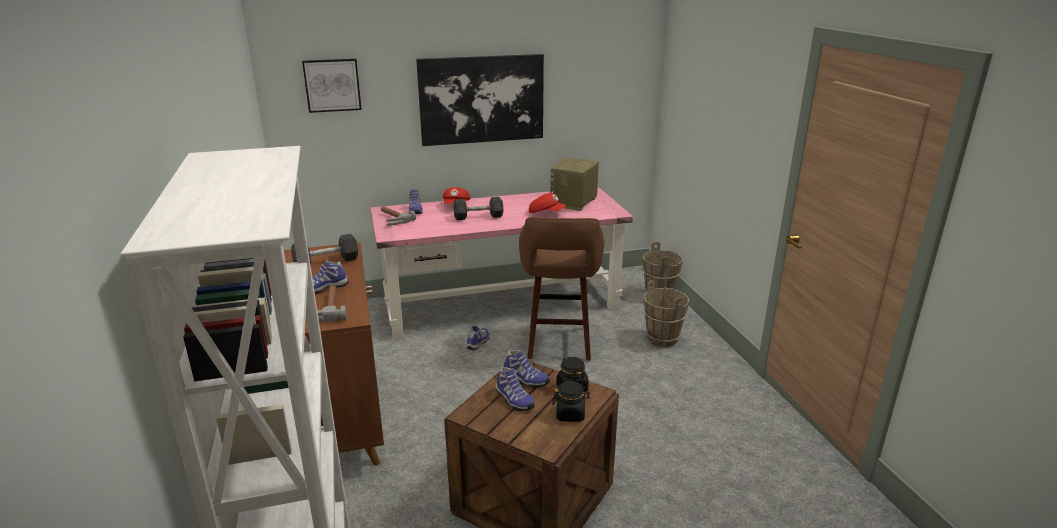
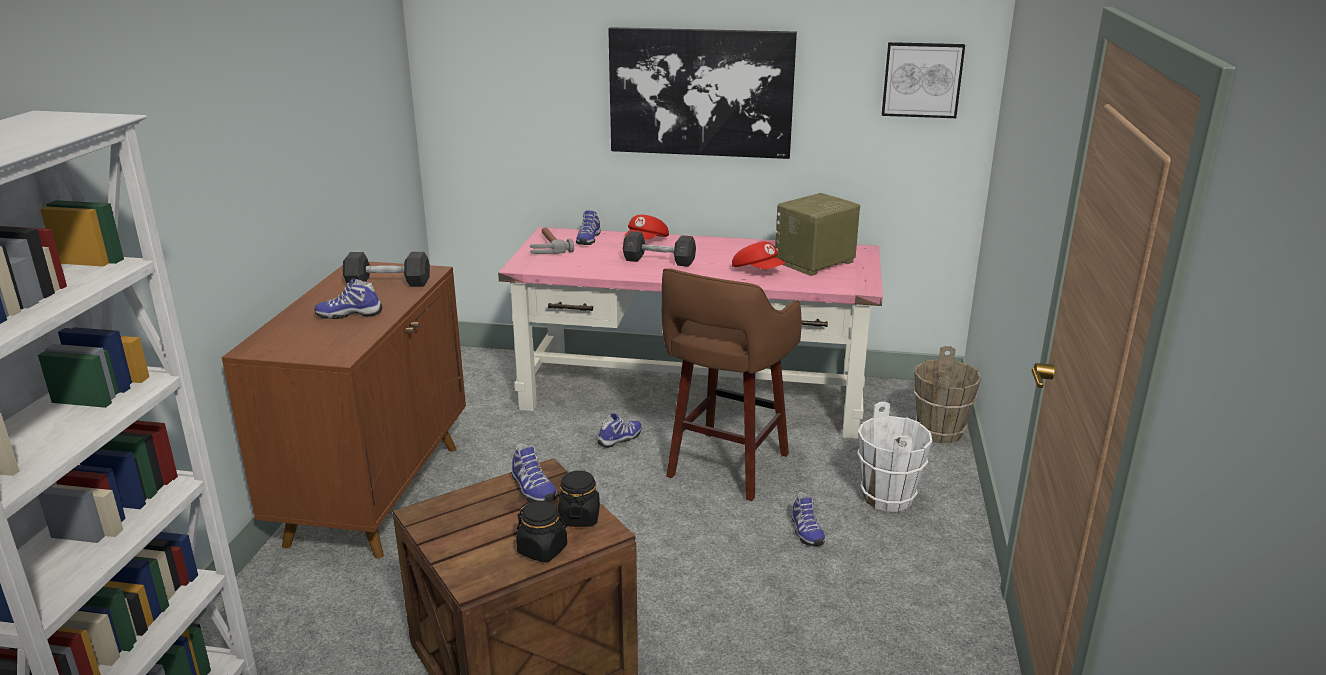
camera: 25 degrees right, 0 degrees up
(324, 309) = (322, 339): hammer -> none
(332, 85) = (499, 56): picture -> picture (922, 80)
(513, 400) = (492, 511): shoe -> shoe (805, 531)
(662, 338) = (888, 497): brown bucket -> white bucket

